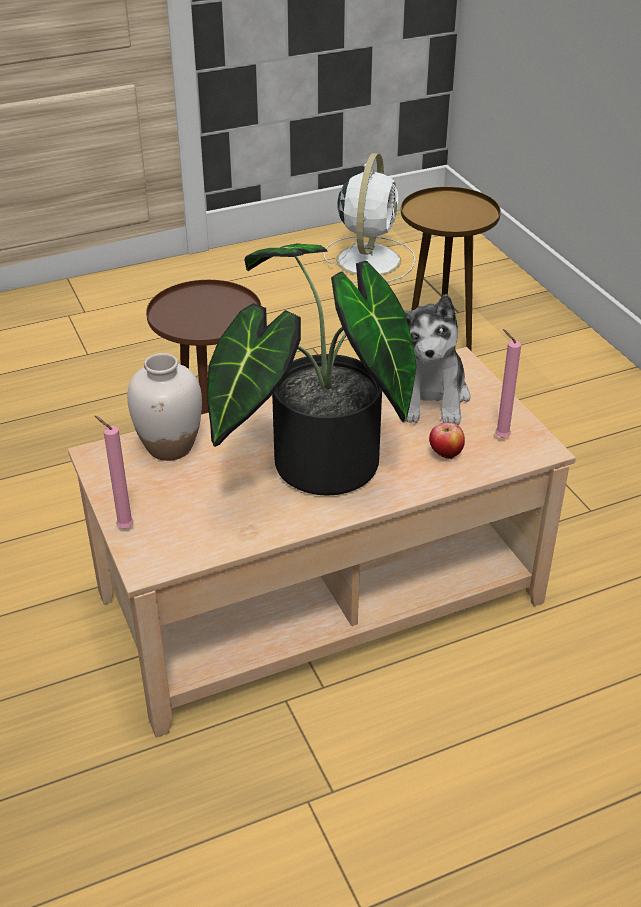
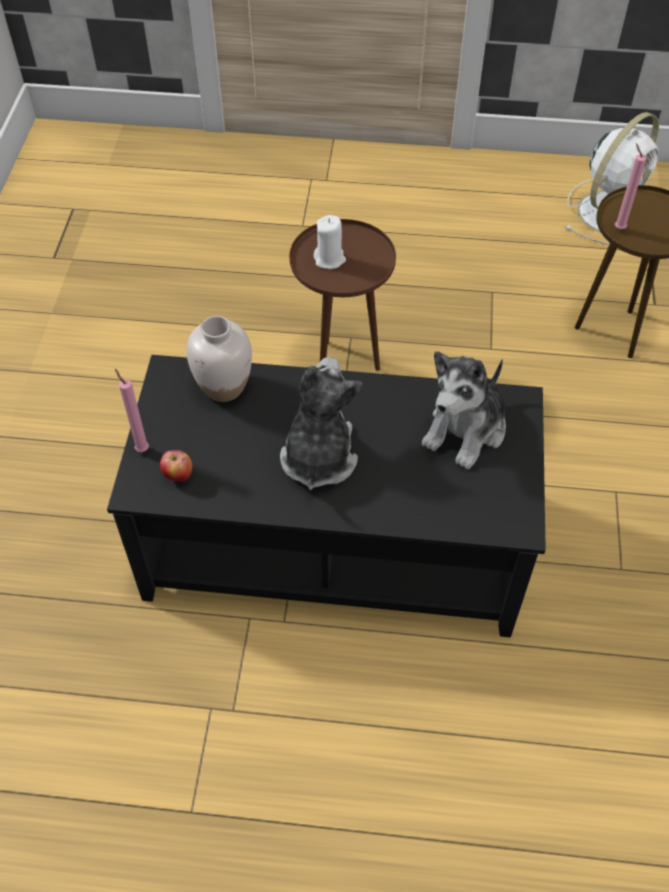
camera: 30 degrees right, 15 degrees up
(192, 317) = (330, 259): none -> white candle
(313, 466) = (318, 456): potted plant -> plush toy
(319, 594) = (335, 538): beige coffee table -> black coffee table
(445, 455) = (433, 495): apple -> apple (178, 476)
(499, 437) = (494, 498): pink candle -> pink candle (618, 227)

